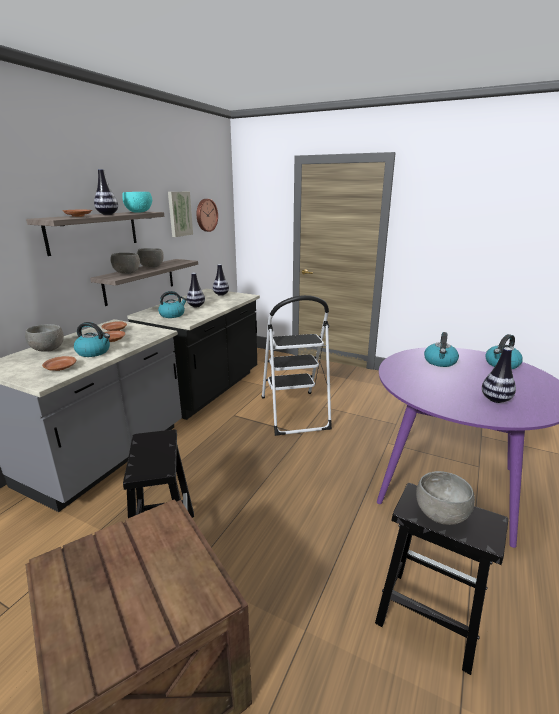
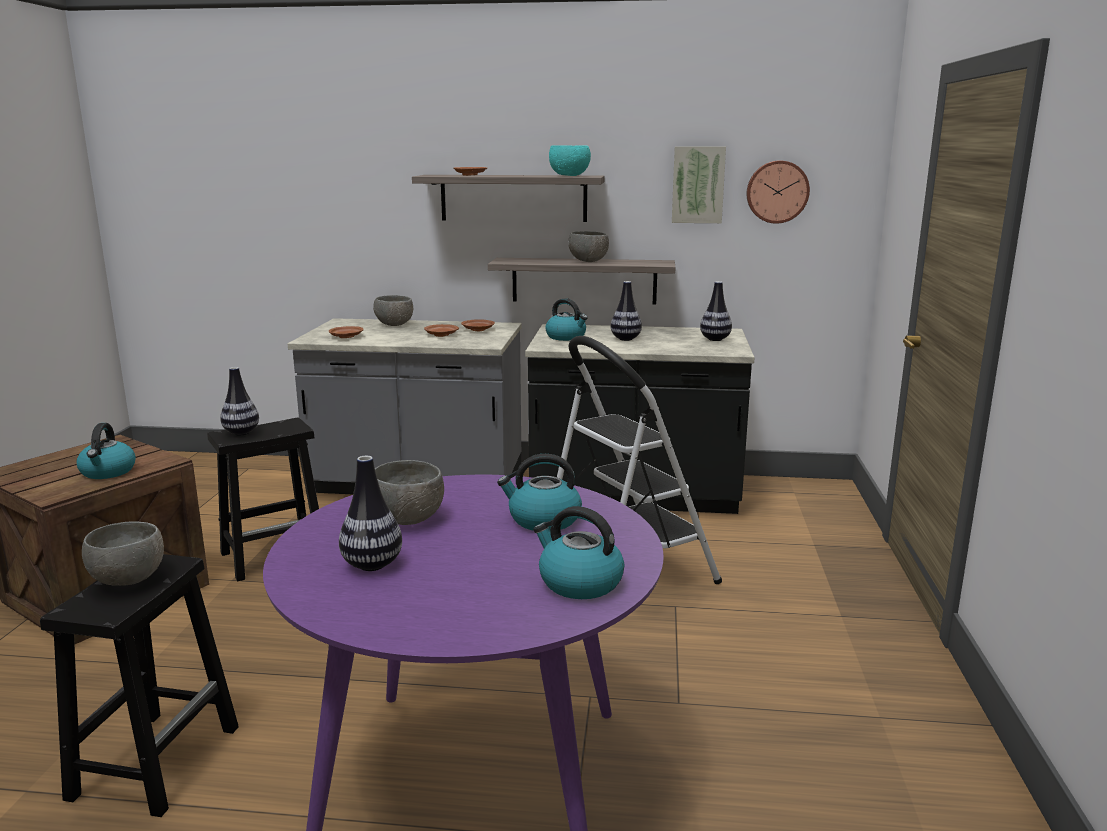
camera: 70 degrees right, 5 degrees down
(94, 352) = (397, 337): kettle -> kettle (108, 472)
(107, 214) = (517, 175): vase -> vase (241, 433)
(127, 273) = (535, 261): grey bowl -> grey bowl (407, 520)

